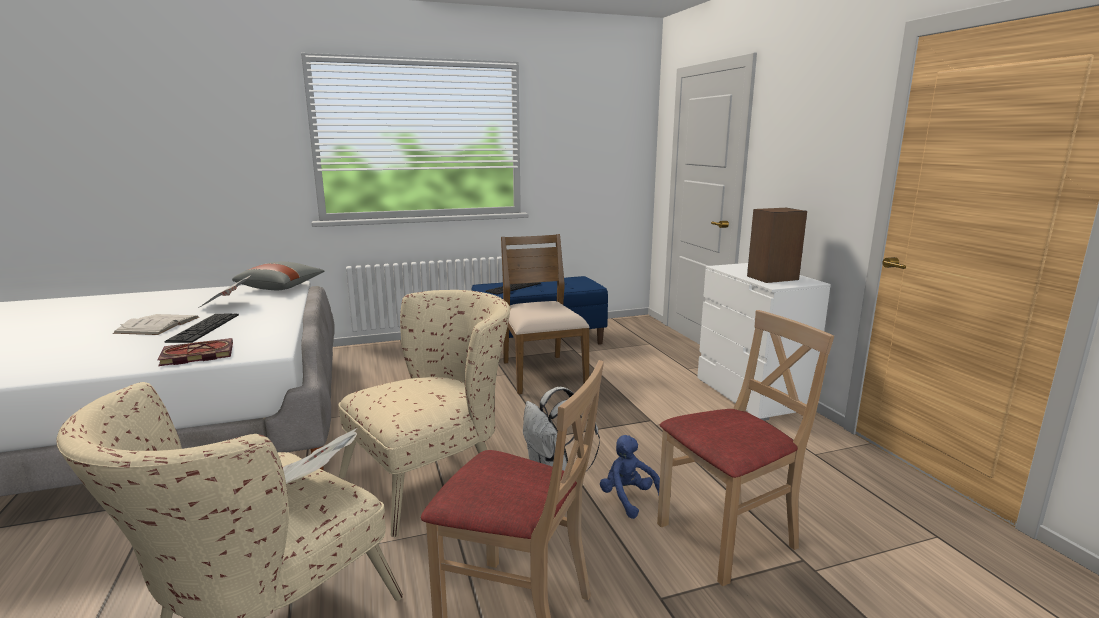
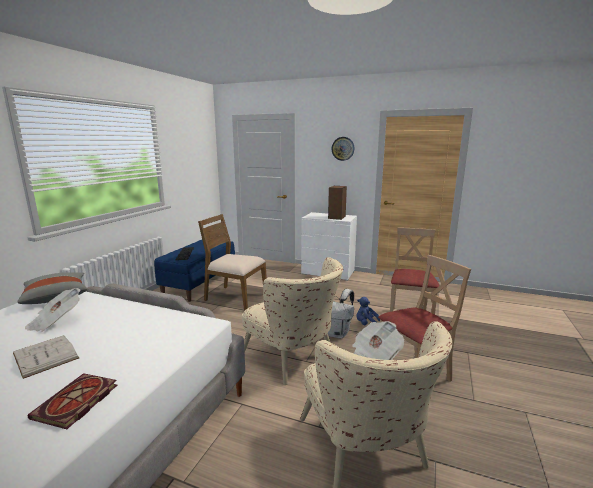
camera: 50 degrees left, 0 degrees up
(195, 355) = (168, 349): book -> book (76, 403)
(204, 328) = (101, 338): keyboard -> none
(436, 477) = (294, 360): beige armchair -> beige armchair turned 135 degrees clockwise
(823, 124) = (343, 148): none -> wall clock

